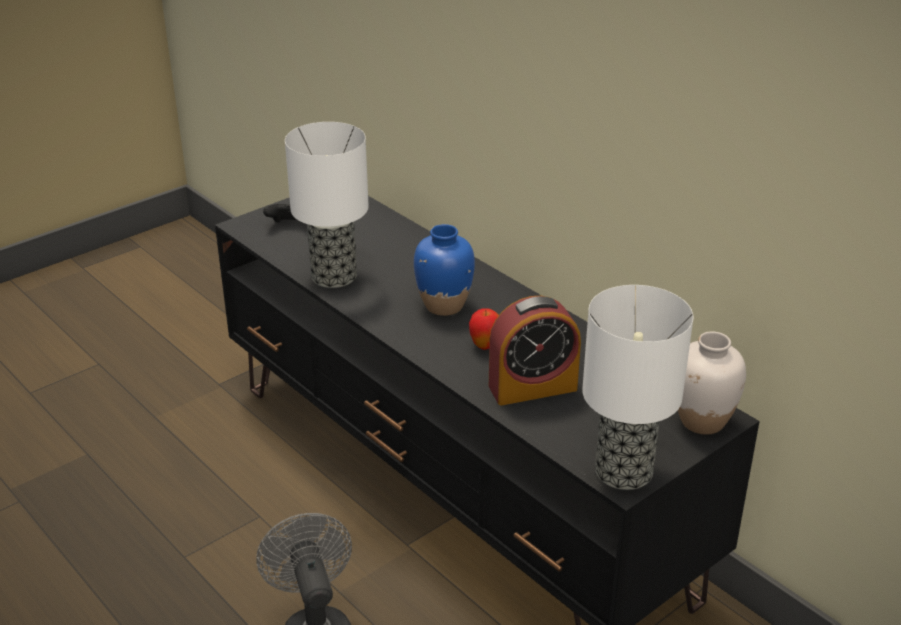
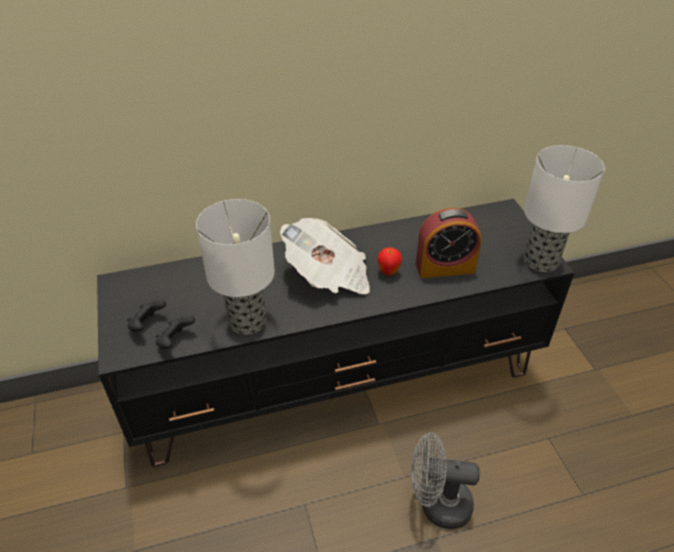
camera: 65 degrees left, 10 degrees up
(278, 247) = (175, 341): none -> black game controller
(444, 306) = (328, 275): blue vase -> newspaper
(532, 387) = (445, 267): alarm clock -> alarm clock turned 75 degrees clockwise
(702, 421) = (507, 216): white vase -> none

